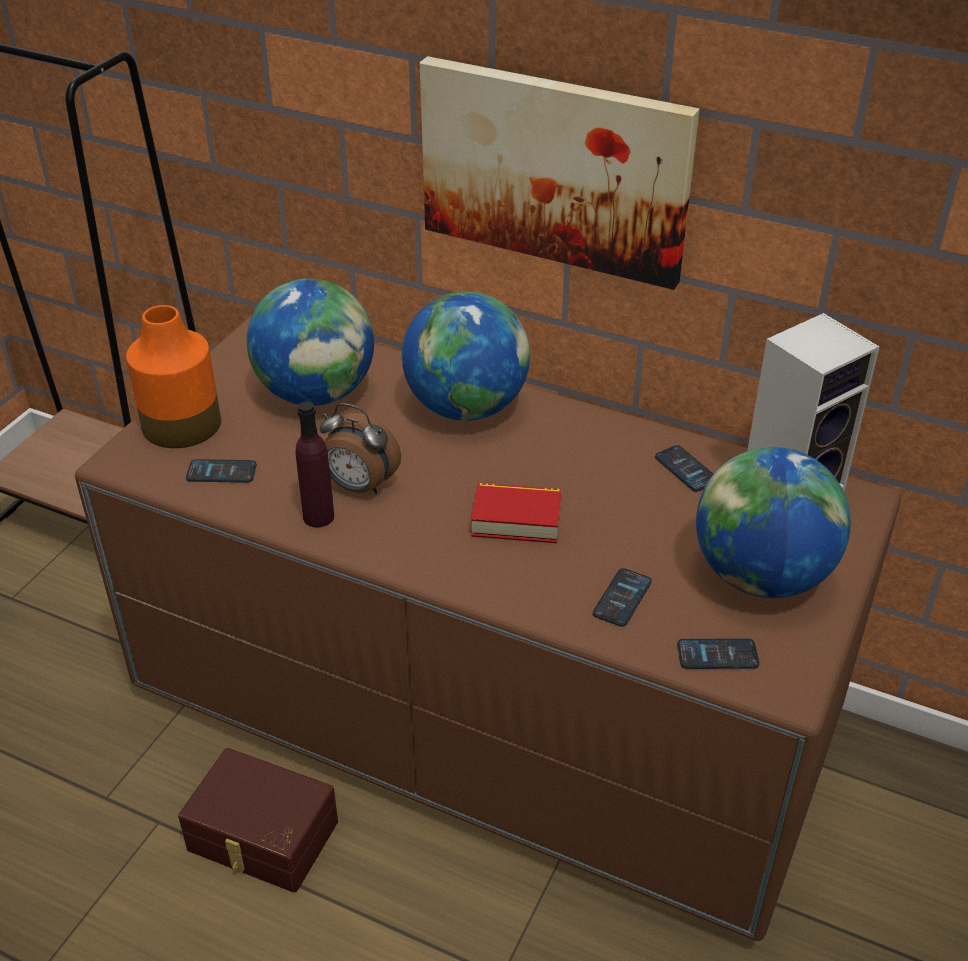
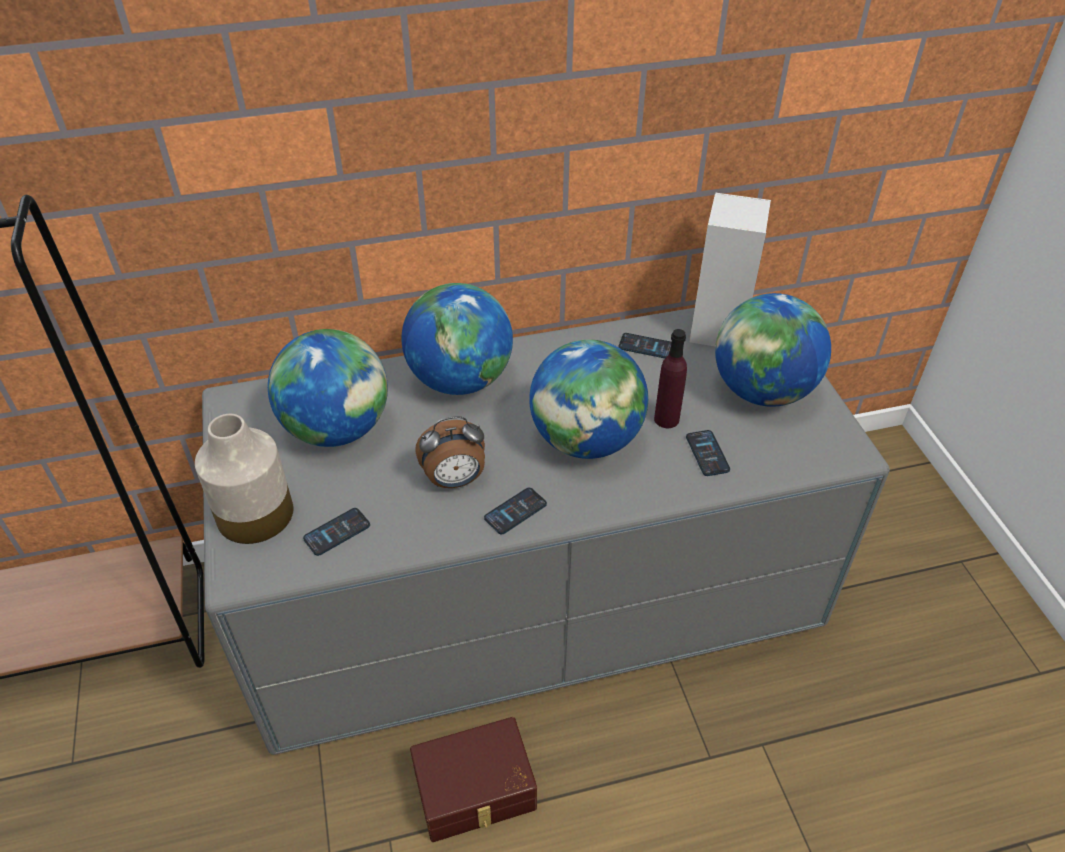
camera: 40 degrees left, 5 degrees up
(182, 423) = (254, 512): orange vase -> beige vase
(318, 517) = (453, 520): purple bottle -> purple bottle (666, 419)
(485, 709) = (533, 596): brown dresser -> grey dresser
(516, 519) = (586, 440): book -> globe
(554, 170) = (482, 159): picture -> none
(717, 655) = (796, 455): phone -> phone (515, 511)

